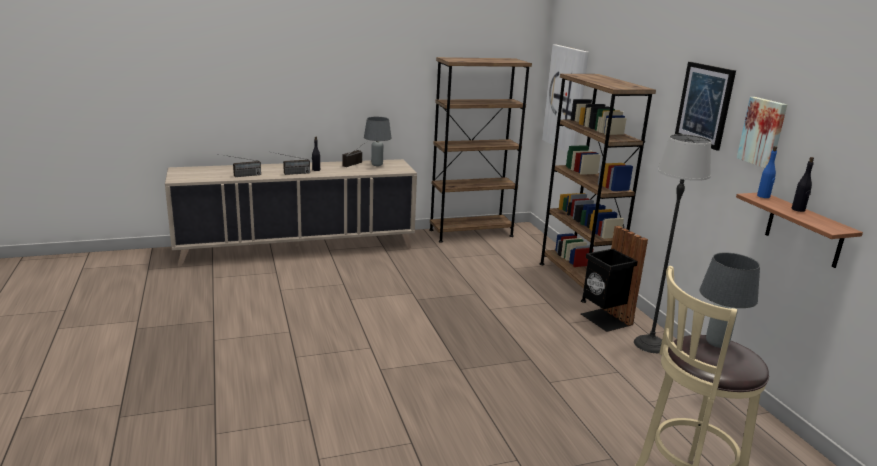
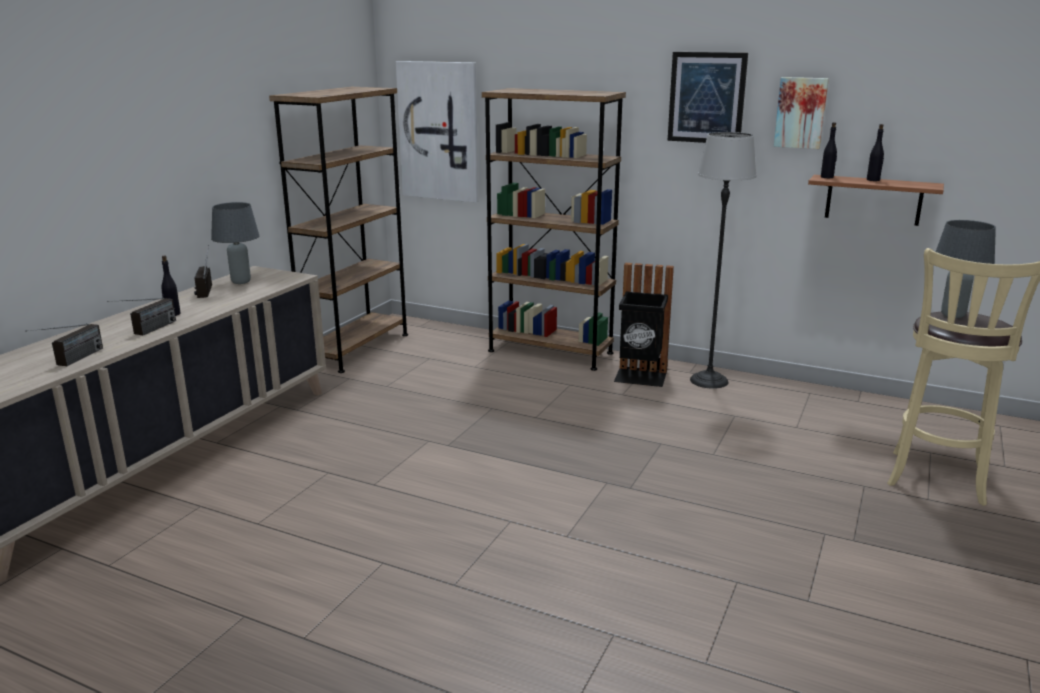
camera: 45 degrees left, 0 degrees up
(763, 196) = (827, 177): blue bottle -> black bottle

